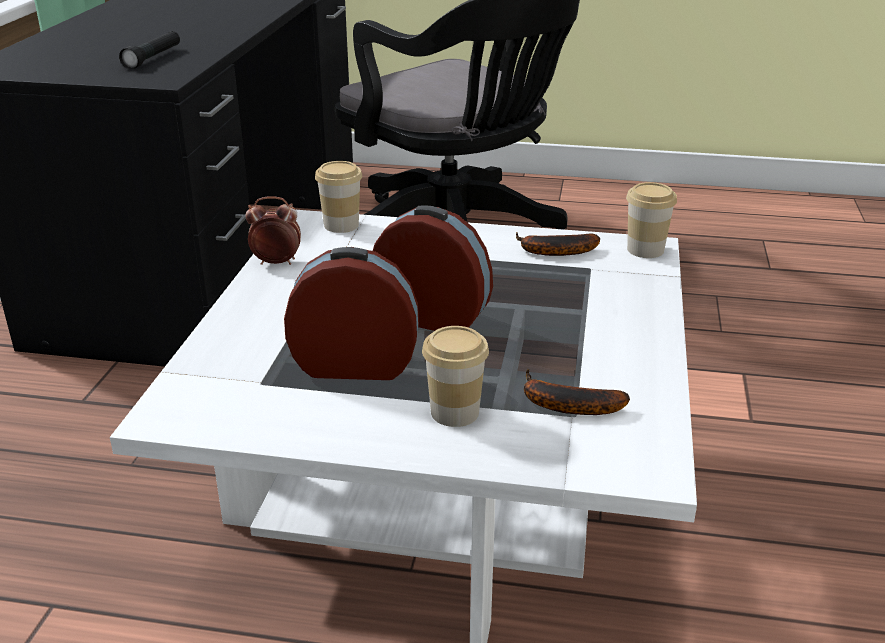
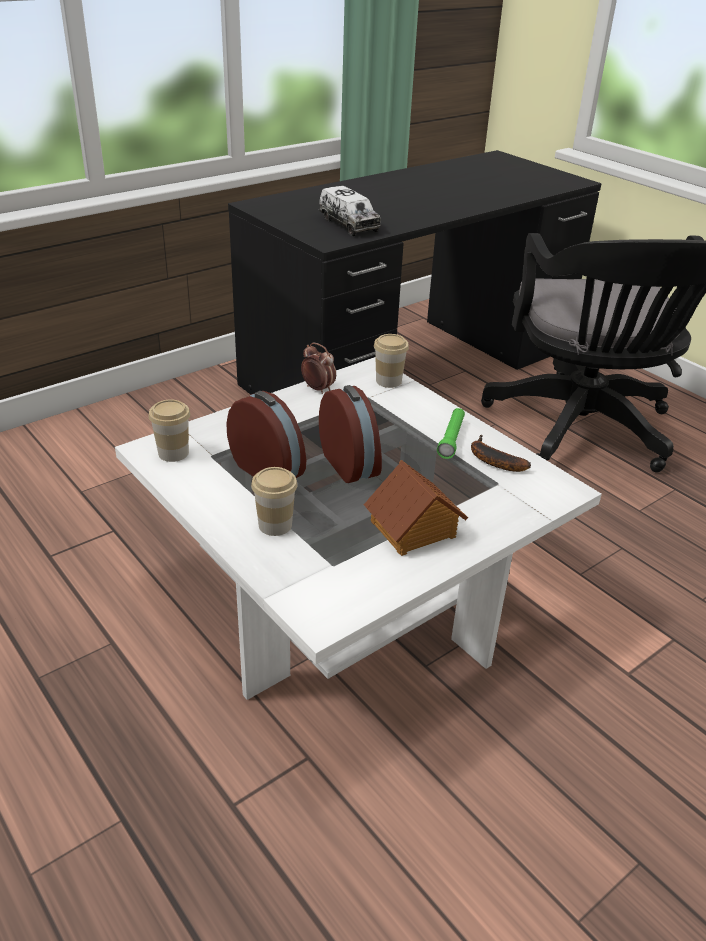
camera: 40 degrees right, 5 degrees up
(153, 58) = (348, 224): black flashlight -> toy truck
(488, 250) = (451, 439): none -> green flashlight
(564, 405) = (337, 556): banana -> none
(589, 343) = (413, 529): none -> toy house
(645, 250) = (559, 490): cup -> cup (173, 453)

